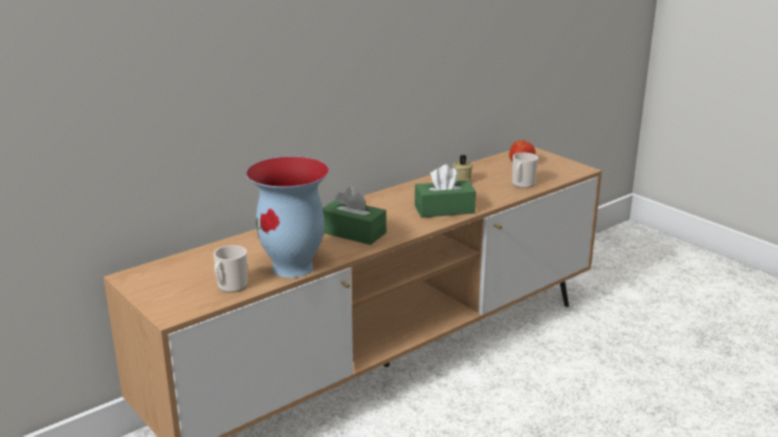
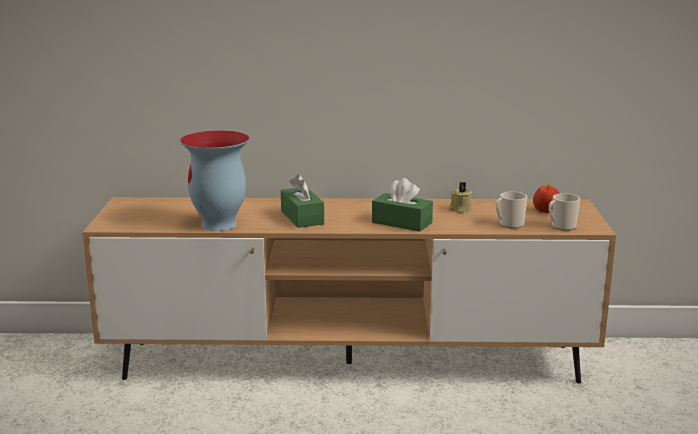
camera: 40 degrees right, 5 degrees down
(230, 287) = (162, 223): mug -> mug (561, 227)

